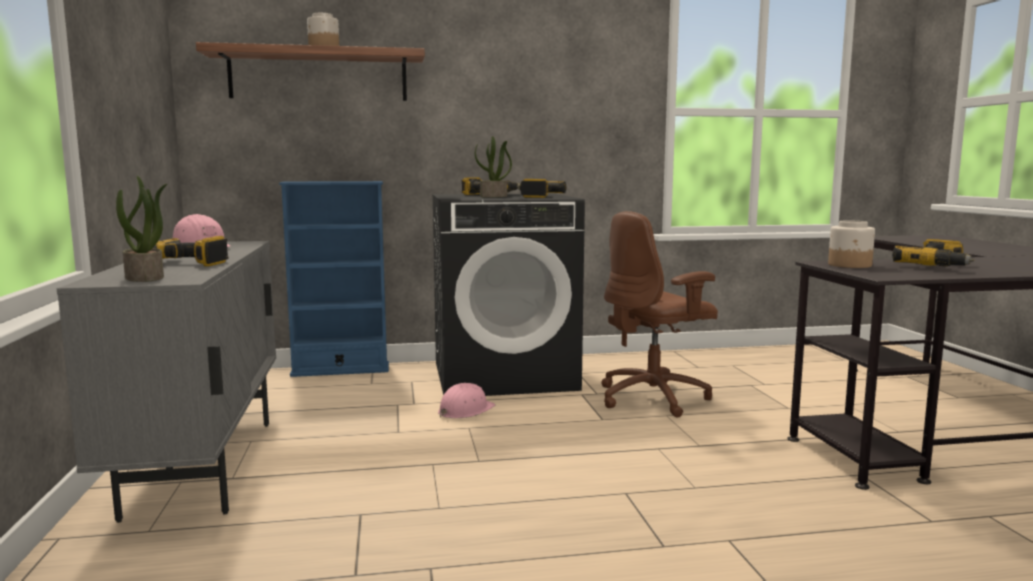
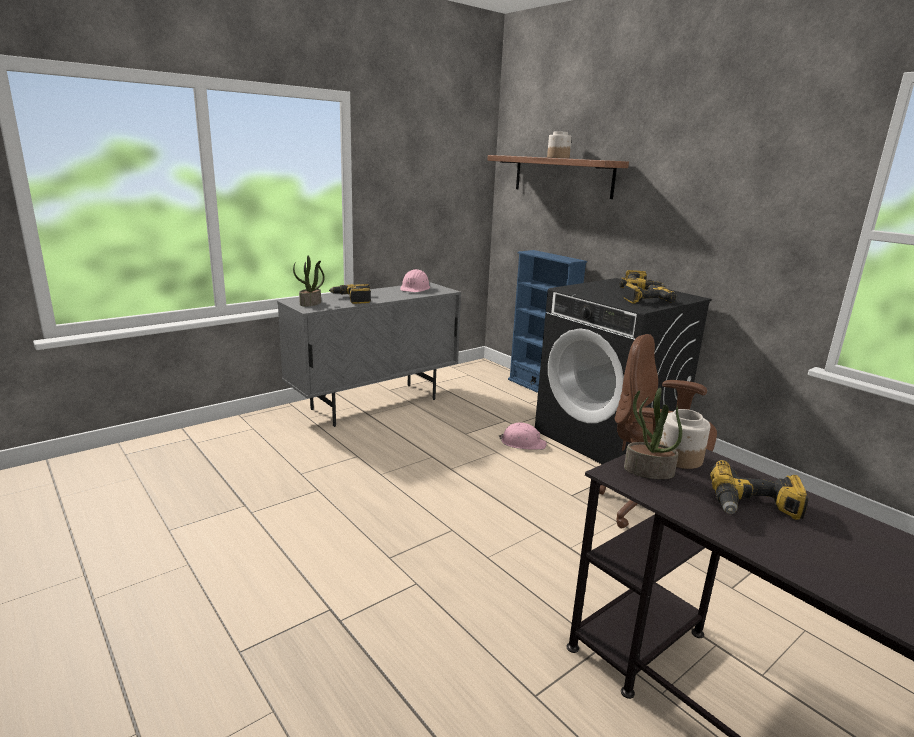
camera: 60 degrees right, 10 degrees up
(494, 196) = (612, 292): potted plant -> potted plant (648, 471)

